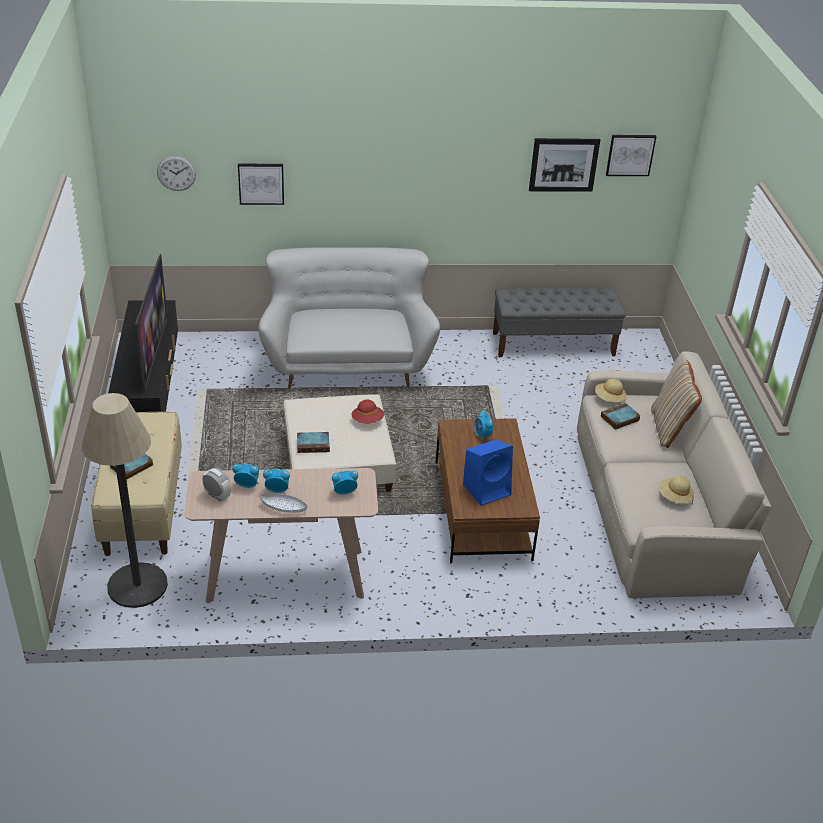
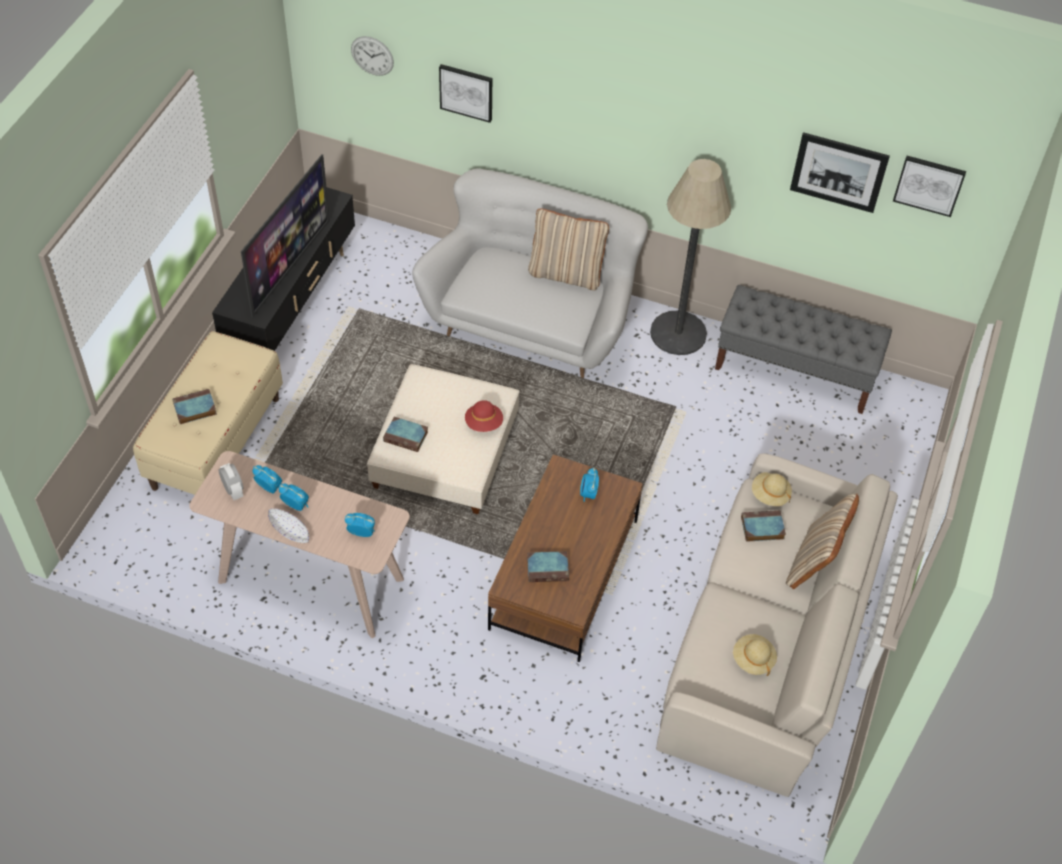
camera: 25 degrees right, 15 degrees up
(137, 585) = (164, 537): floor lamp -> floor lamp (678, 333)
(370, 311) = (566, 273): none -> beige pillow
(487, 489) = (548, 568): blue speaker -> book

